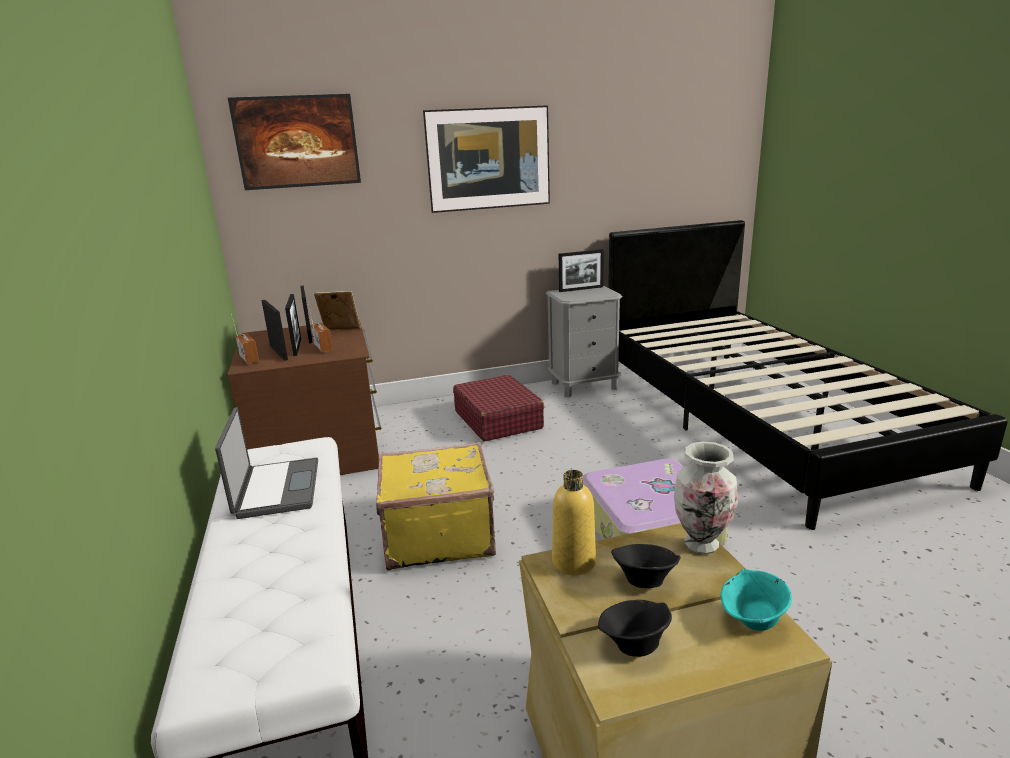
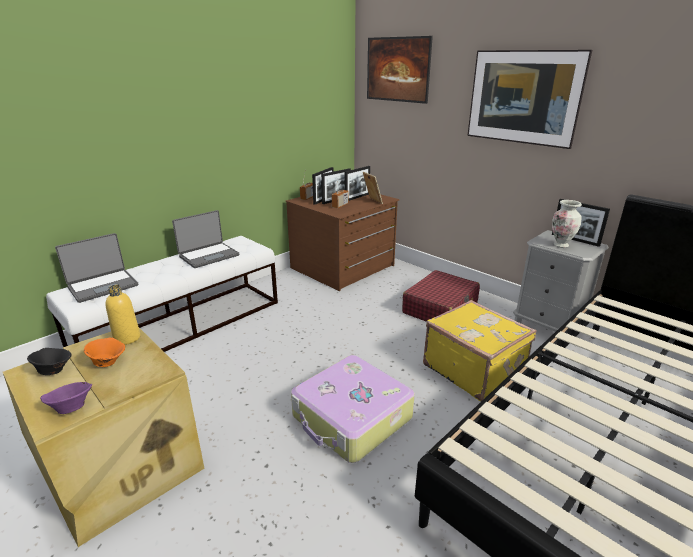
camera: 60 degrees right, 5 degrees up
(247, 624) = (103, 286): none -> laptop
(437, 535) = (286, 333): yellow suitcase -> yellow suitcase (473, 370)
(643, 580) = (108, 362): black bowl -> orange bowl
(701, 544) = (151, 377): vase -> vase (561, 245)
(753, 621) = (71, 408): turquoise bowl -> purple bowl

